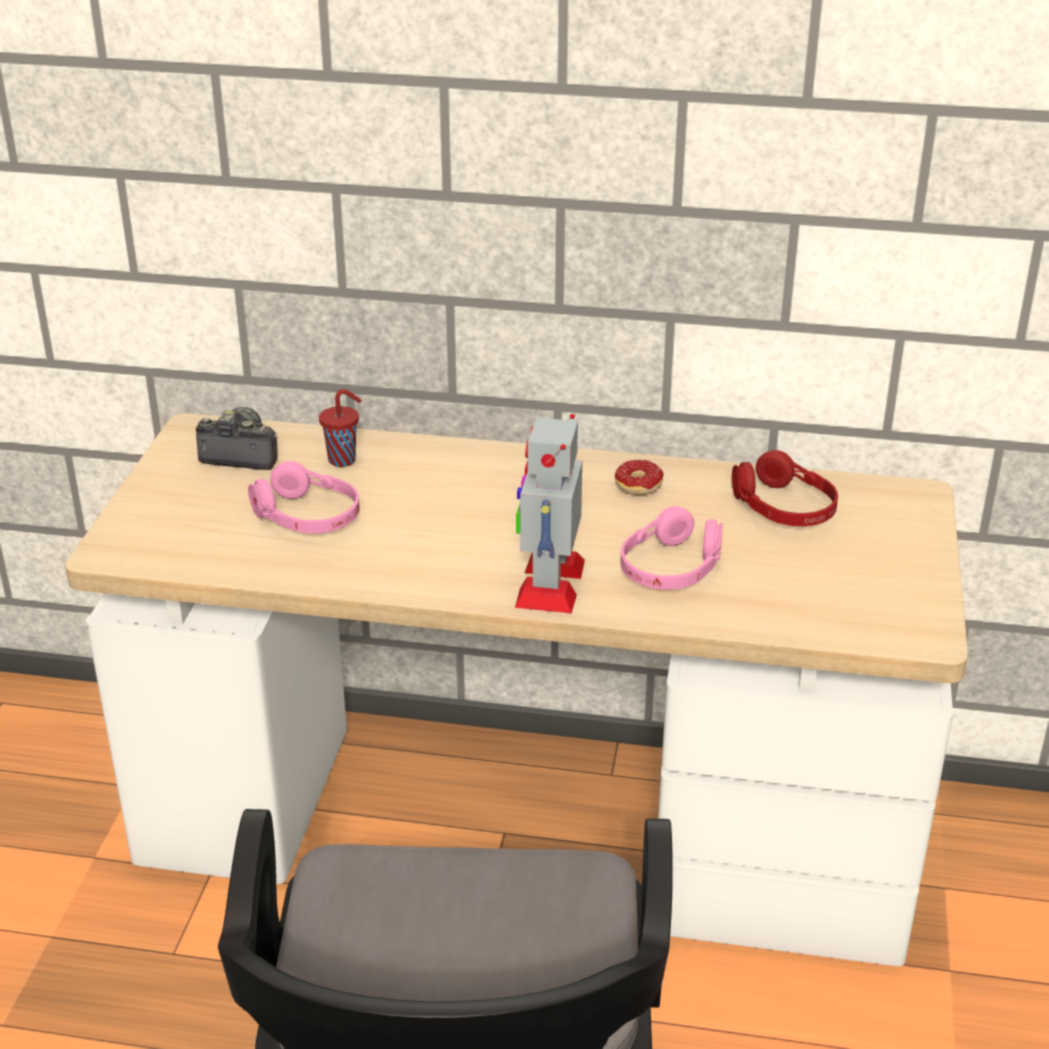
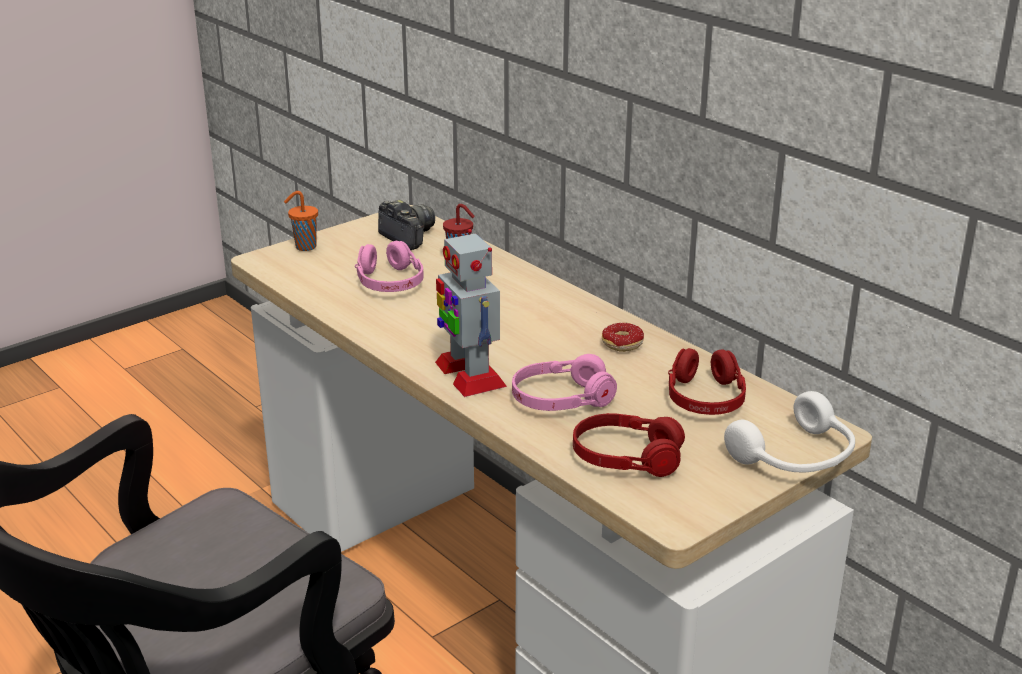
camera: 40 degrees right, 5 degrees down
(137, 515) = (304, 247): none -> orange cup
(550, 583) = (469, 374): toy robot -> toy robot turned 75 degrees counterclockwise
(808, 598) = (626, 457): none -> red headphones
(927, 530) = (796, 457): none -> white headphones

